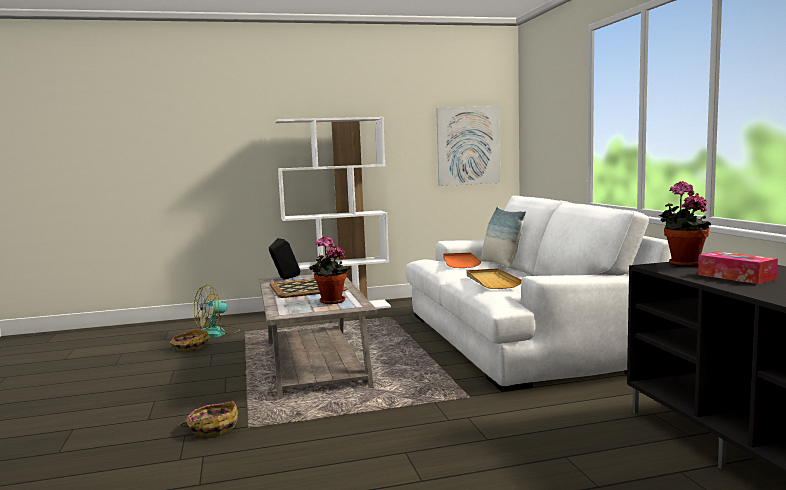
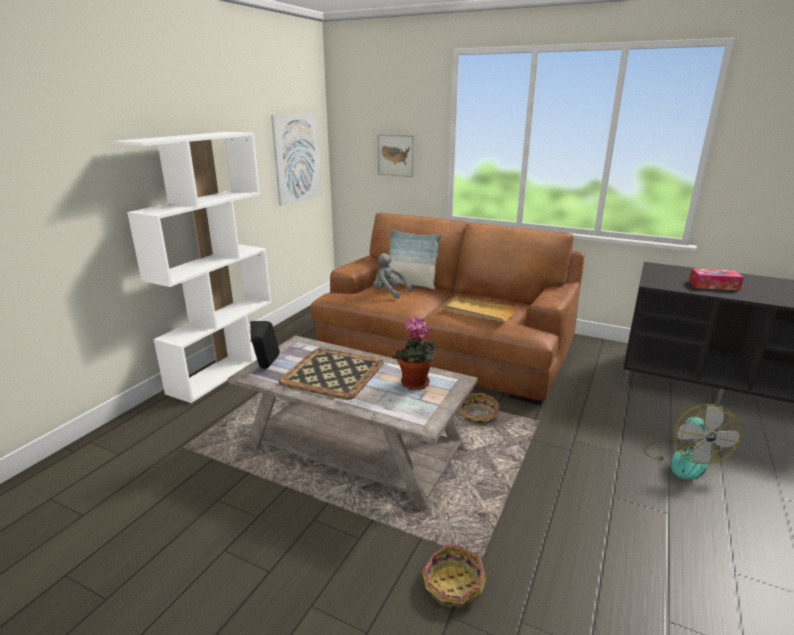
camera: 50 degrees left, 15 degrees up
(189, 347) = (159, 506): basket -> basket (478, 417)
(217, 333) = (146, 466): fan -> fan (683, 459)
(460, 262) = (389, 292): orange tray -> grey plush toy
(517, 338) = (446, 347): white sofa -> brown sofa
(554, 140) = (396, 155): none -> picture
(682, 264) = (657, 278): potted plant -> none

